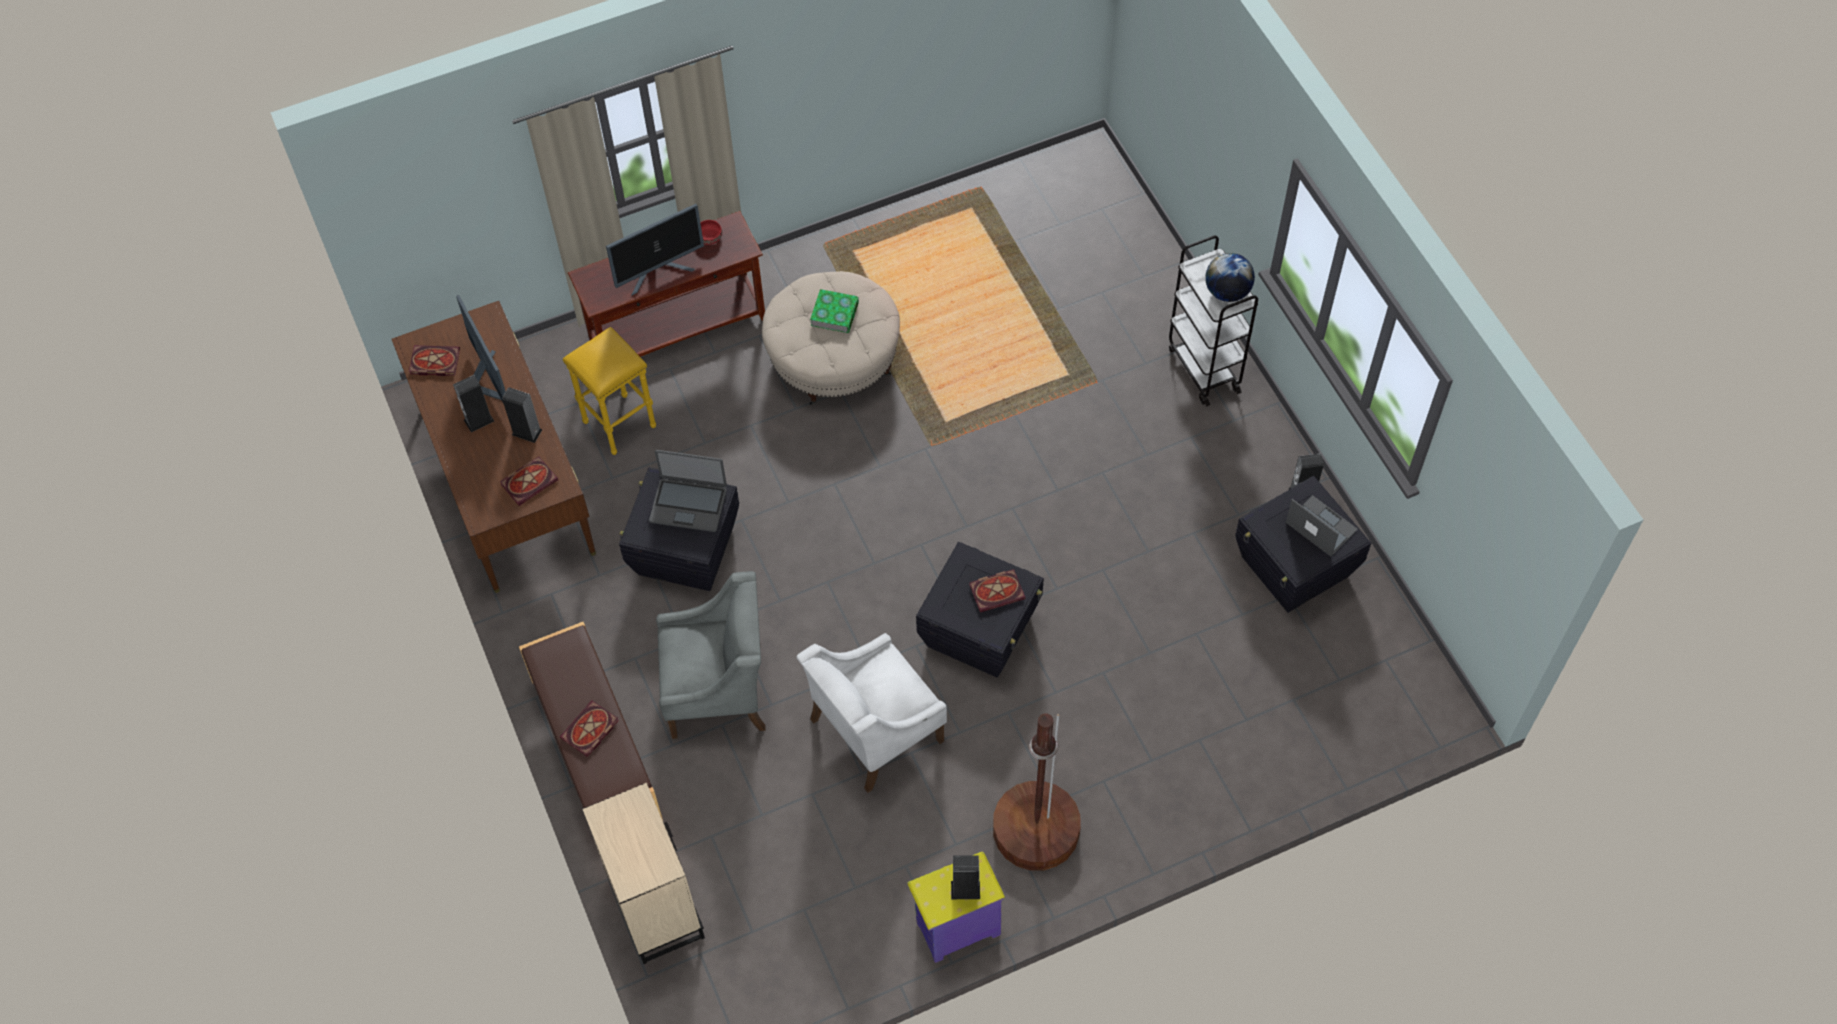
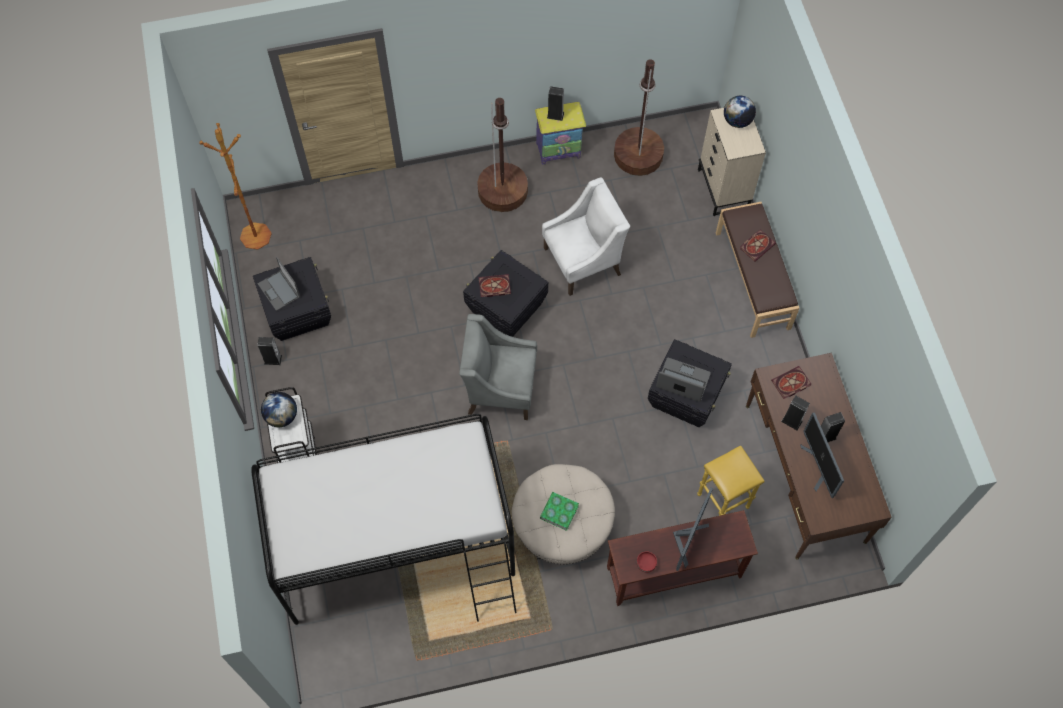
camera: 170 degrees left, 5 degrees up
(433, 362) = (859, 490): book -> none
(635, 861) = (737, 121): none -> globe
(659, 272) = (687, 539): monitor -> monitor turned 135 degrees clockwise
(718, 690) = (674, 302): grey armchair -> grey armchair (500, 387)
(814, 946) = (638, 155): none -> brown floor lamp
(1042, 299) = (398, 545): none -> black bed
(1412, 674) = (255, 236): none -> orange clothes rack

